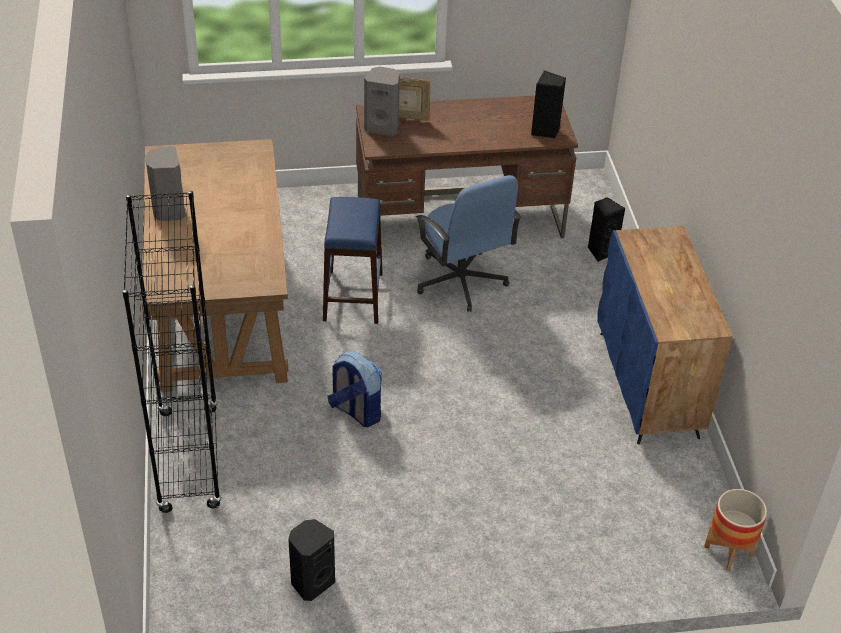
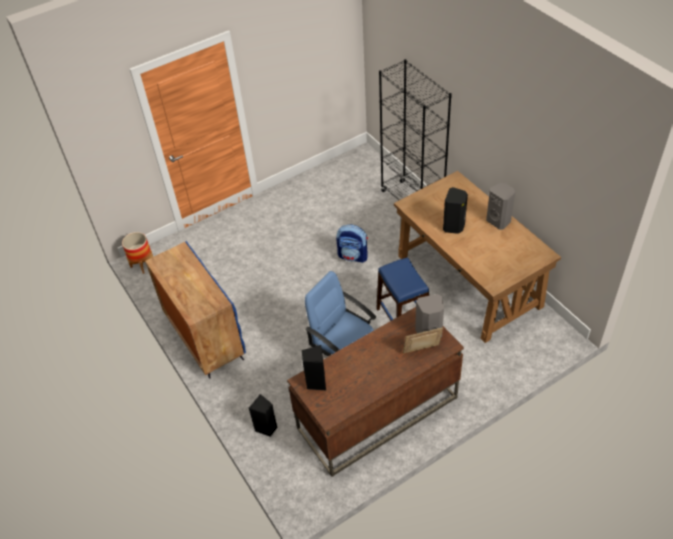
camera: 160 degrees right, 5 degrees up
(312, 582) = (321, 182): black speaker -> black speaker (454, 226)

